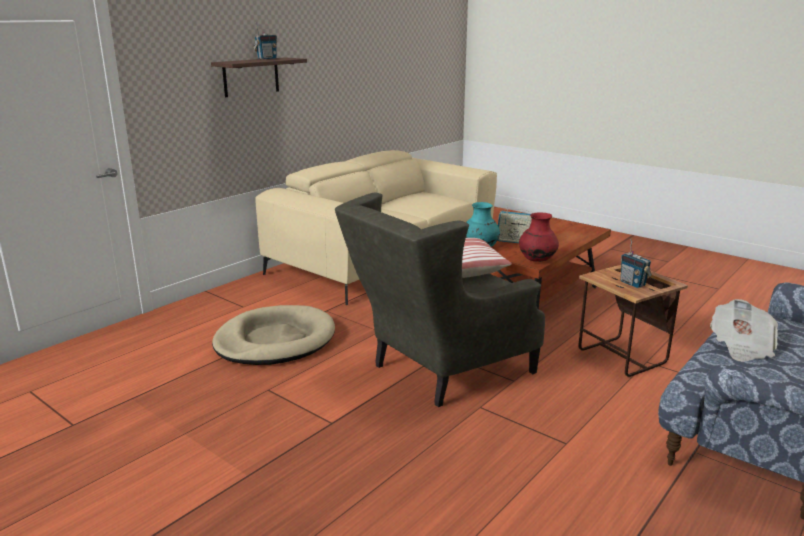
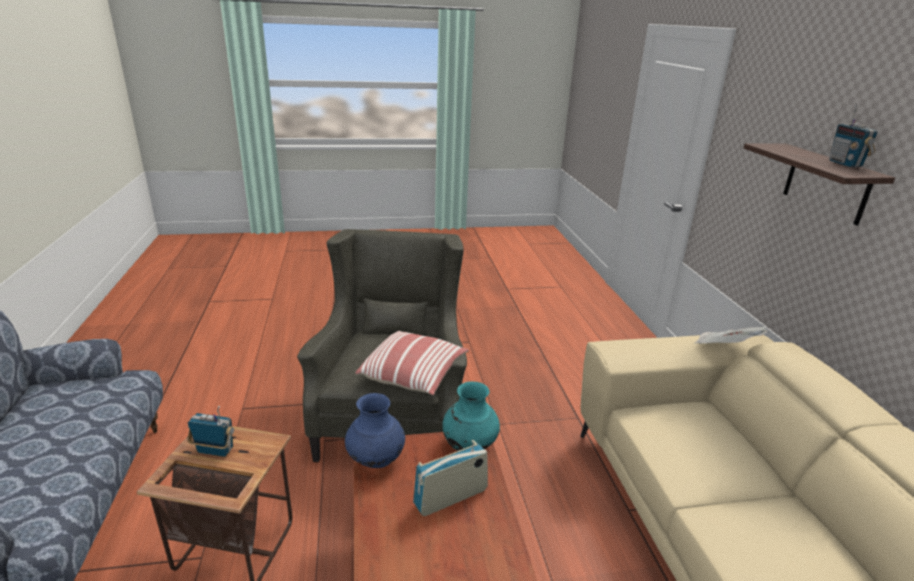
camera: 130 degrees right, 5 degrees up
(275, 340) = (540, 369): beige dog bed -> none
(537, 260) = (376, 460): red vase -> blue vase
(740, 347) = (75, 440): newspaper -> newspaper (724, 349)

